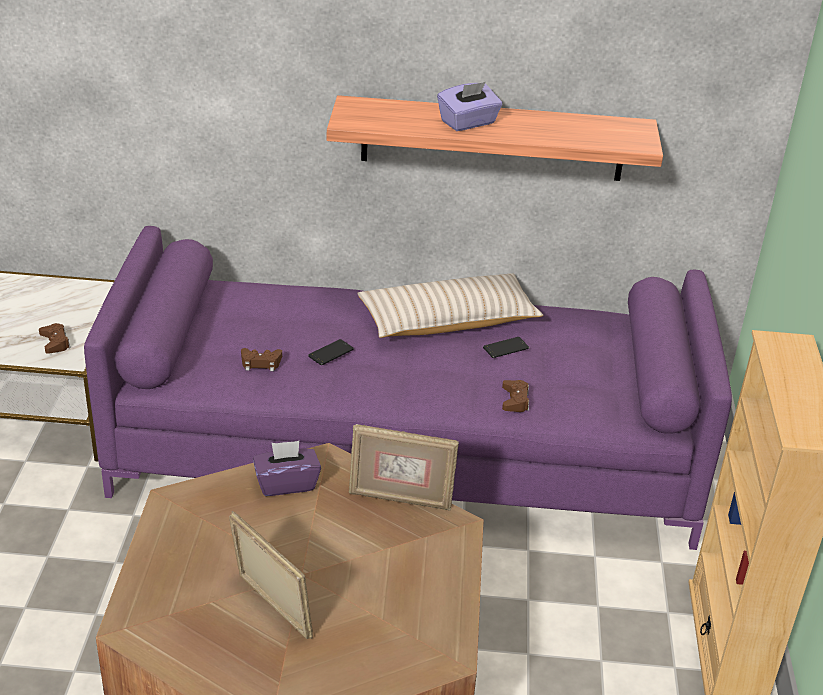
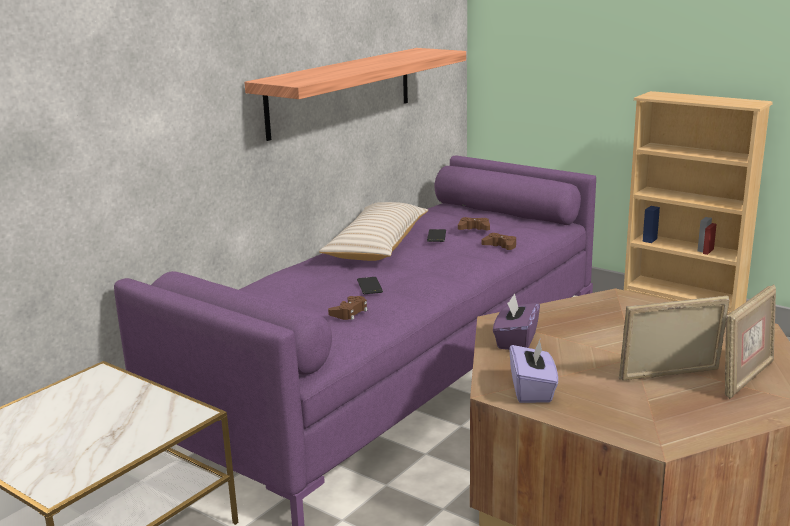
camera: 55 degrees left, 15 degrees down
(55, 342) = (147, 418): brown game controller -> brown game controller (474, 228)
(400, 498) = (571, 307): picture frame -> picture frame (746, 378)
(468, 123) = (353, 67): purple tissue box -> purple tissue box (532, 390)

